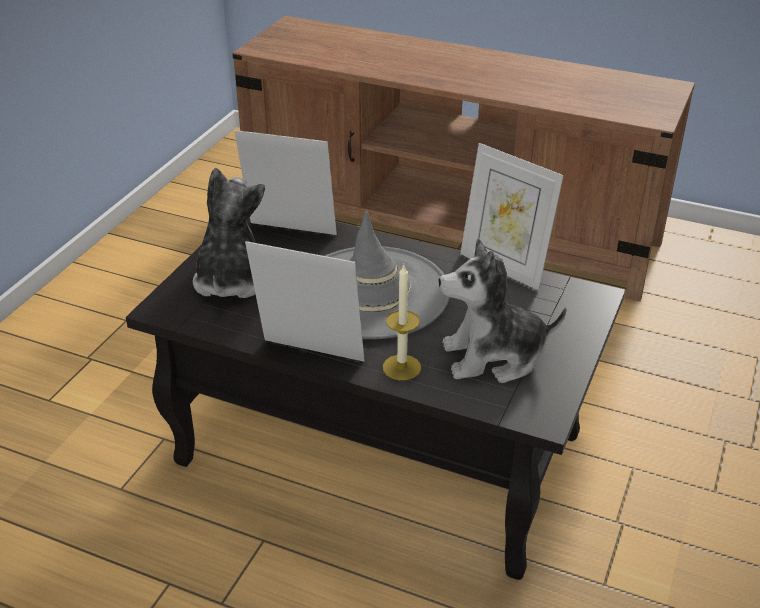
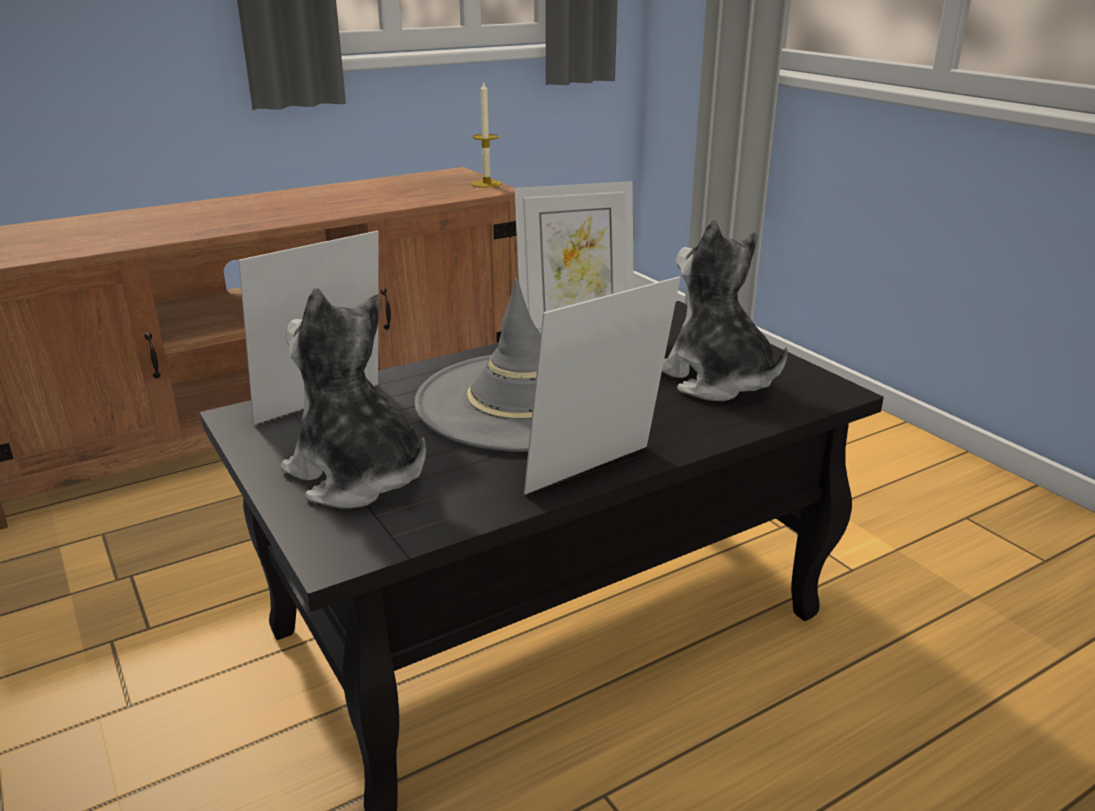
camera: 55 degrees left, 10 degrees down
(401, 367) = (682, 429): candle -> candle (486, 184)
(494, 357) = (717, 381): plush toy -> plush toy turned 120 degrees clockwise

